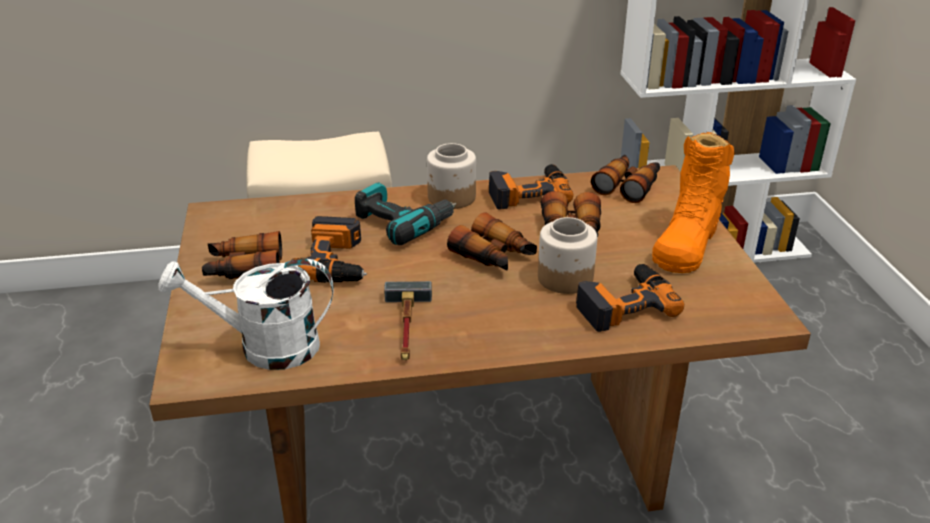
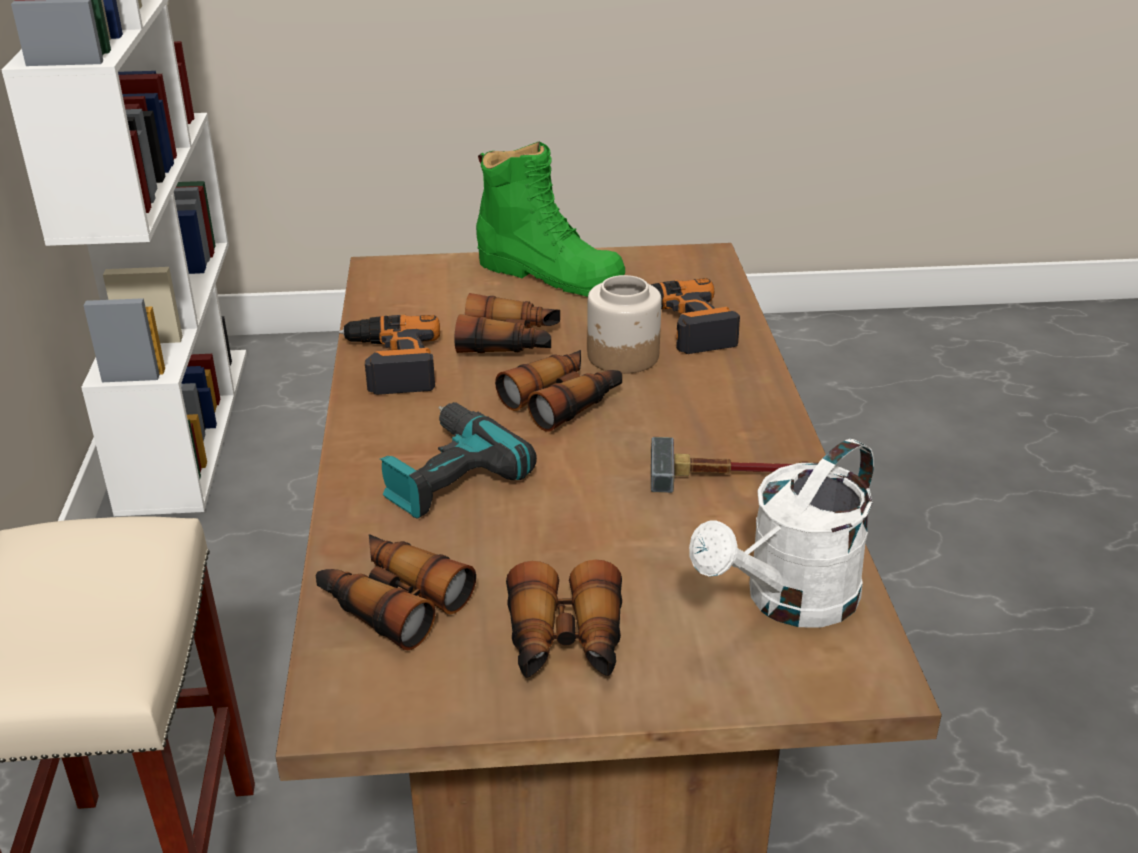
camera: 85 degrees left, 0 degrees up
(265, 347) = (789, 602): white watering can -> white watering can turned 45 degrees clockwise
(337, 261) = (554, 539): power drill -> none
(451, 198) = (380, 428): jar -> none
(628, 185) = (397, 292): binoculars -> binoculars (392, 602)
(687, 241) = (550, 274): orange boot -> green boot

